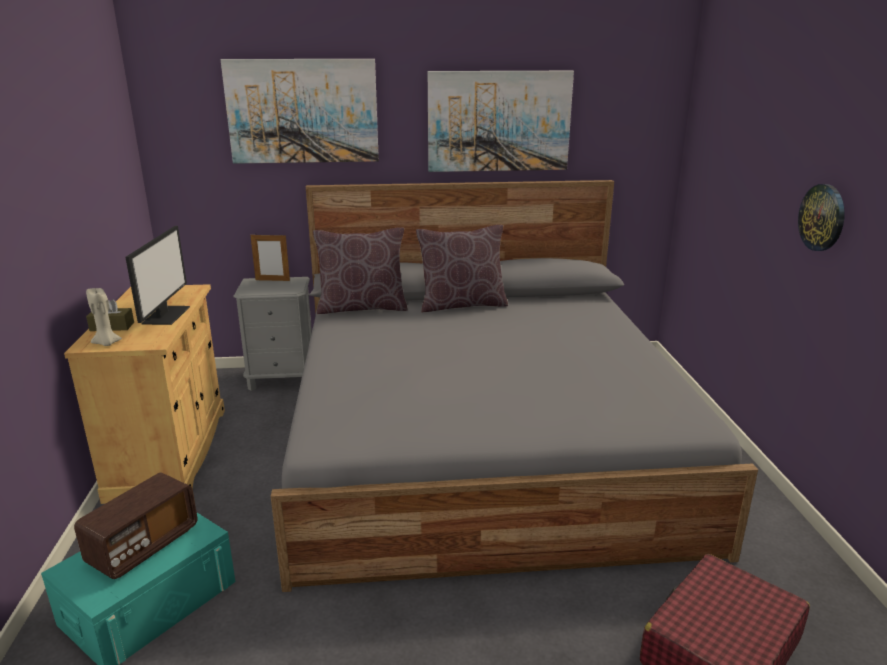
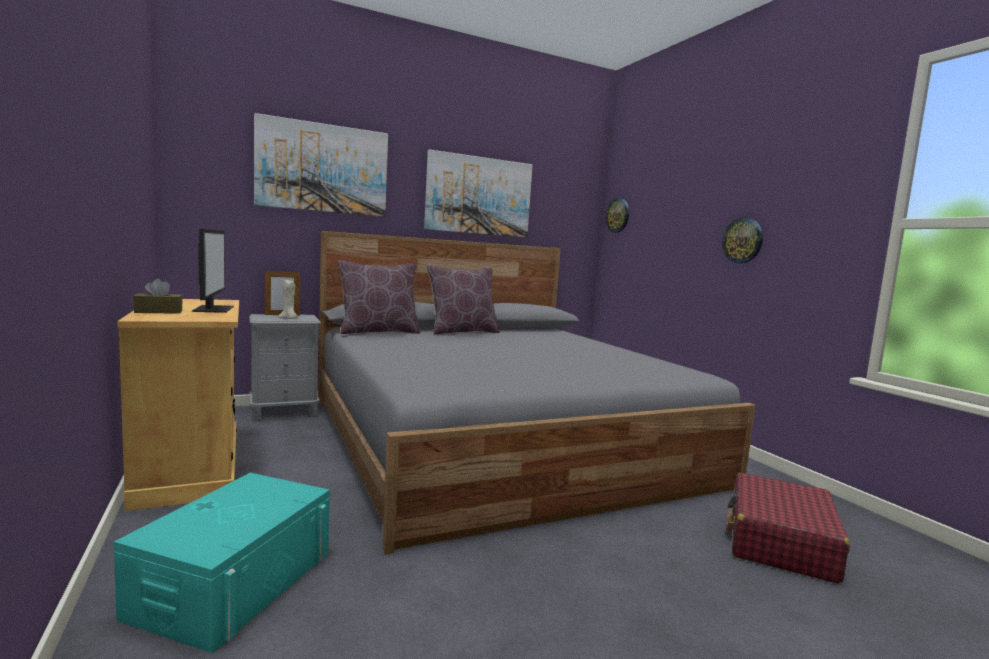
camera: 20 degrees left, 15 degrees down
(107, 343) = (164, 318): beige candle -> beige candle (289, 319)
(143, 546) = (239, 507): radio -> none
(700, 133) = (618, 215): none -> wall clock

